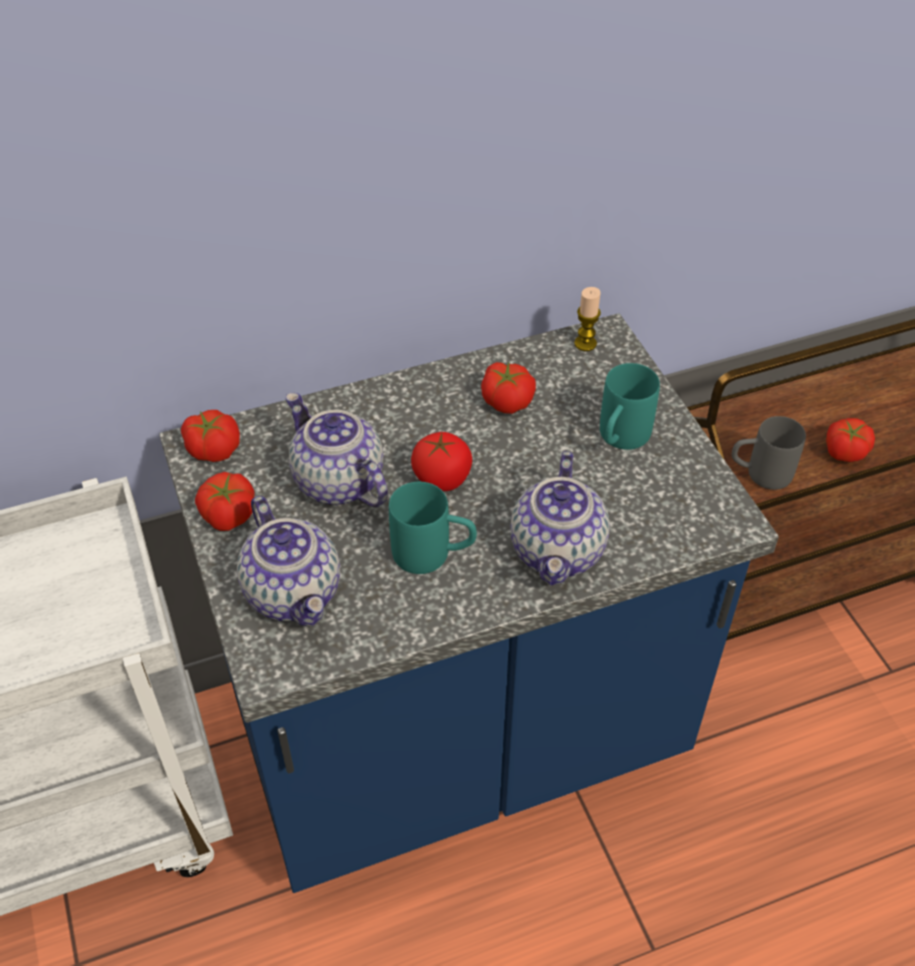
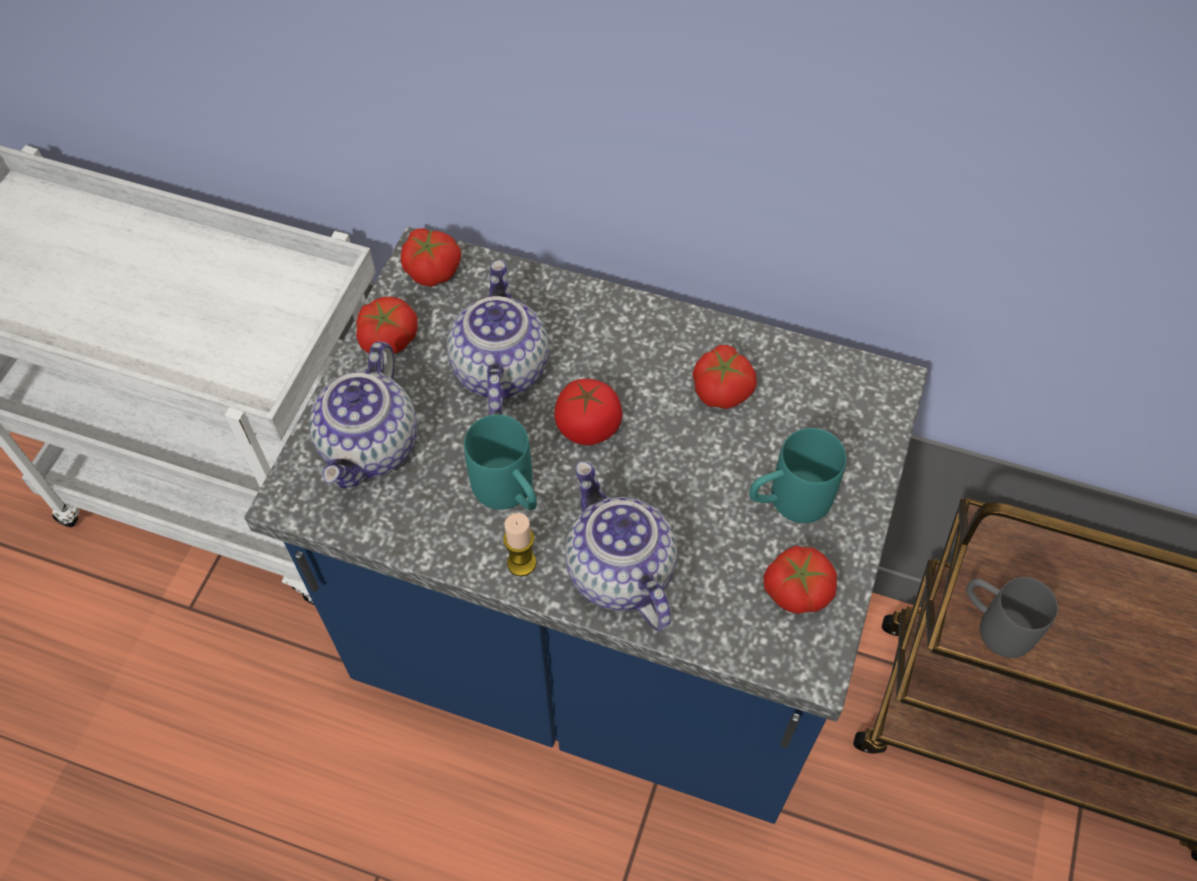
camera: 40 degrees right, 10 degrees up
(559, 552) = (618, 571): teapot -> teapot turned 105 degrees clockwise
(585, 343) = (857, 379): candle -> candle (521, 563)
(844, 450) = (1115, 666): tomato -> tomato (796, 588)

